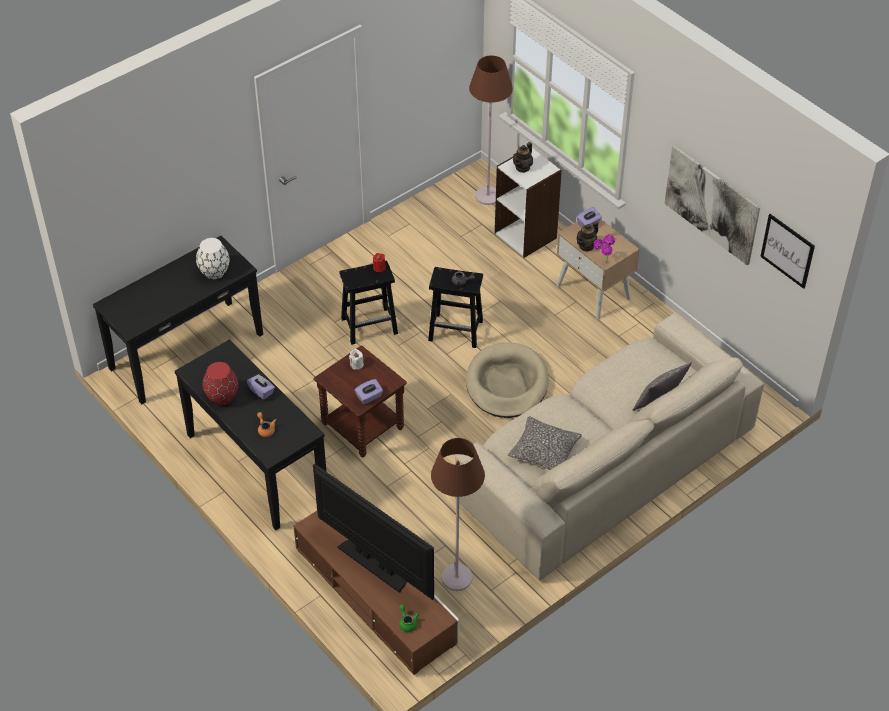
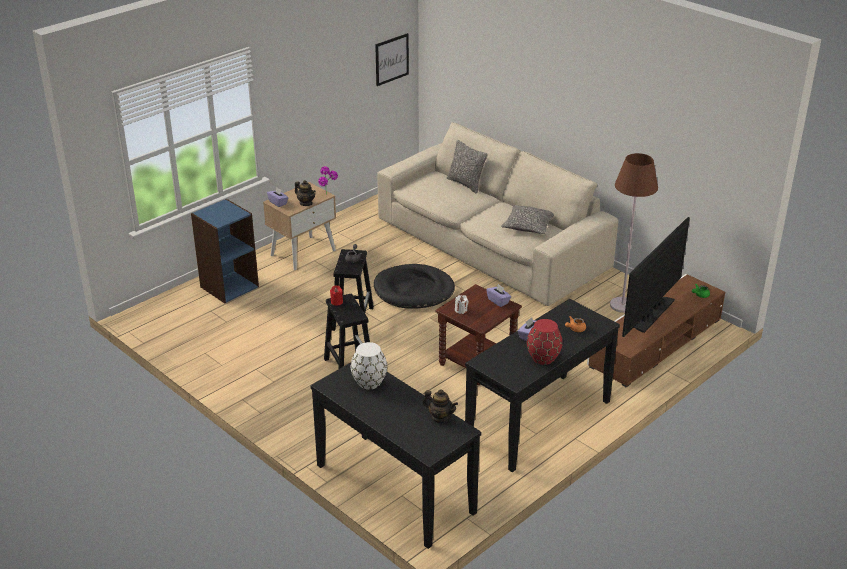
camera: 95 degrees left, 15 degrees down
(488, 196) = (171, 309): brown floor lamp -> none
(507, 384) = (414, 290): beige dog bed -> black dog bed
(522, 167) = (220, 216): teapot -> teapot (440, 417)
(526, 235) = (229, 286): white bookcase -> blue bookcase
(711, 204) = (334, 88): picture -> none

